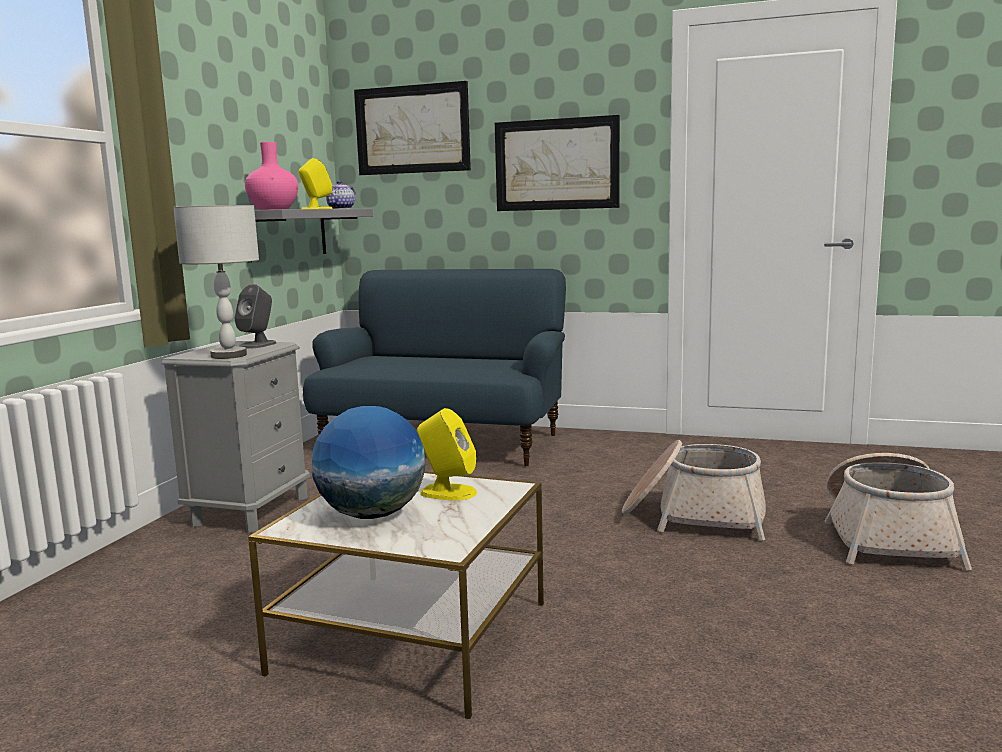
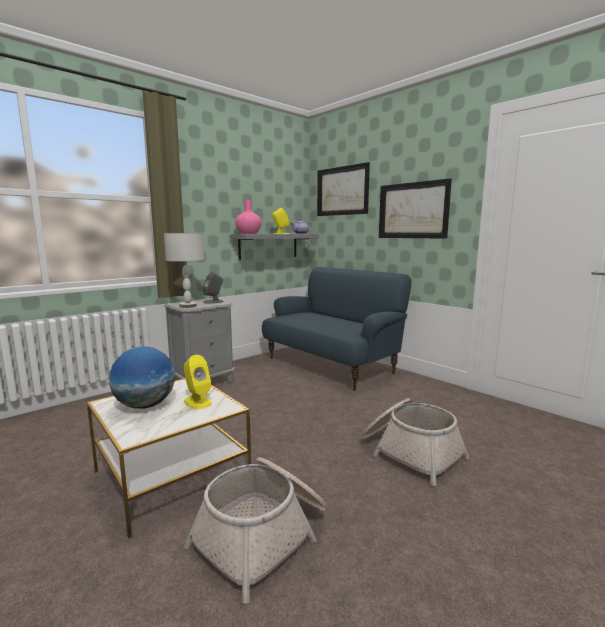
camera: 30 degrees right, 0 degrees up
(887, 537) = (540, 518): basket -> basket (264, 535)

